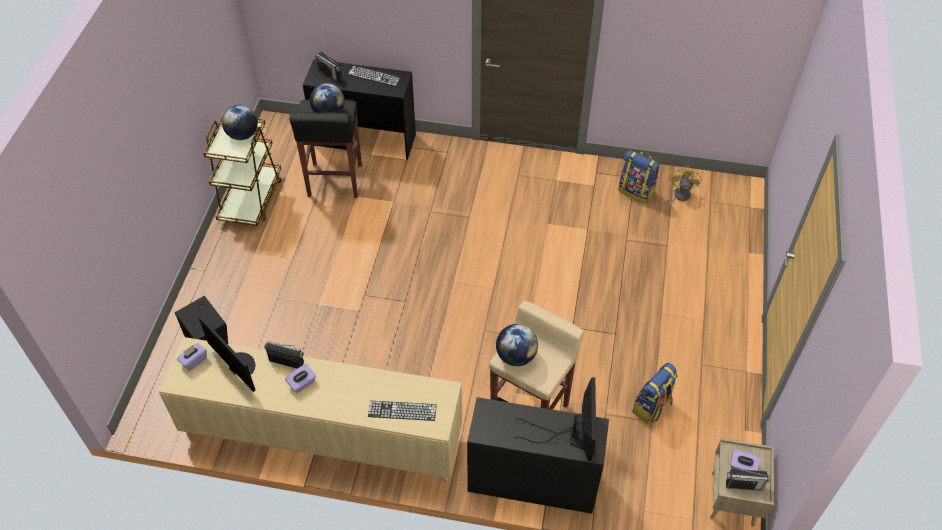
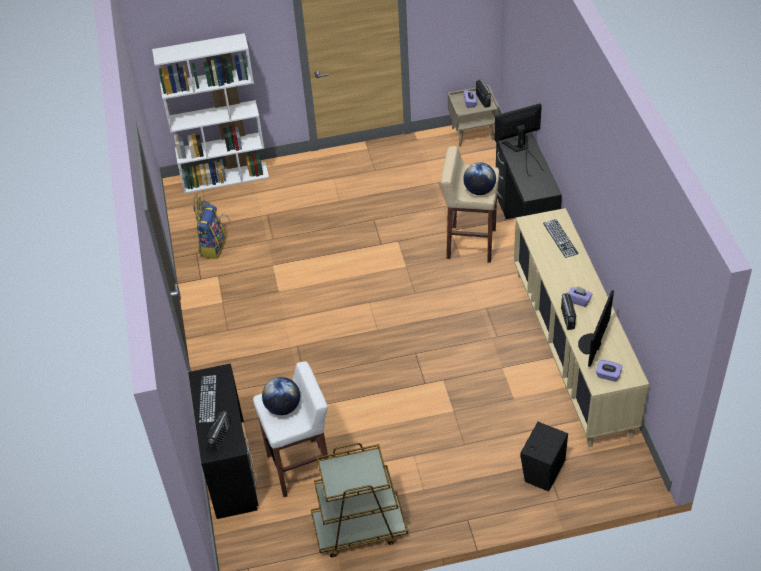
camera: 110 degrees left, 5 degrees down
(243, 135) = (344, 470): globe -> none
(334, 181) = (300, 467): black stool -> white stool
(652, 407) = (427, 184): backpack -> none
(744, 227) = (225, 177): none -> white bookcase

